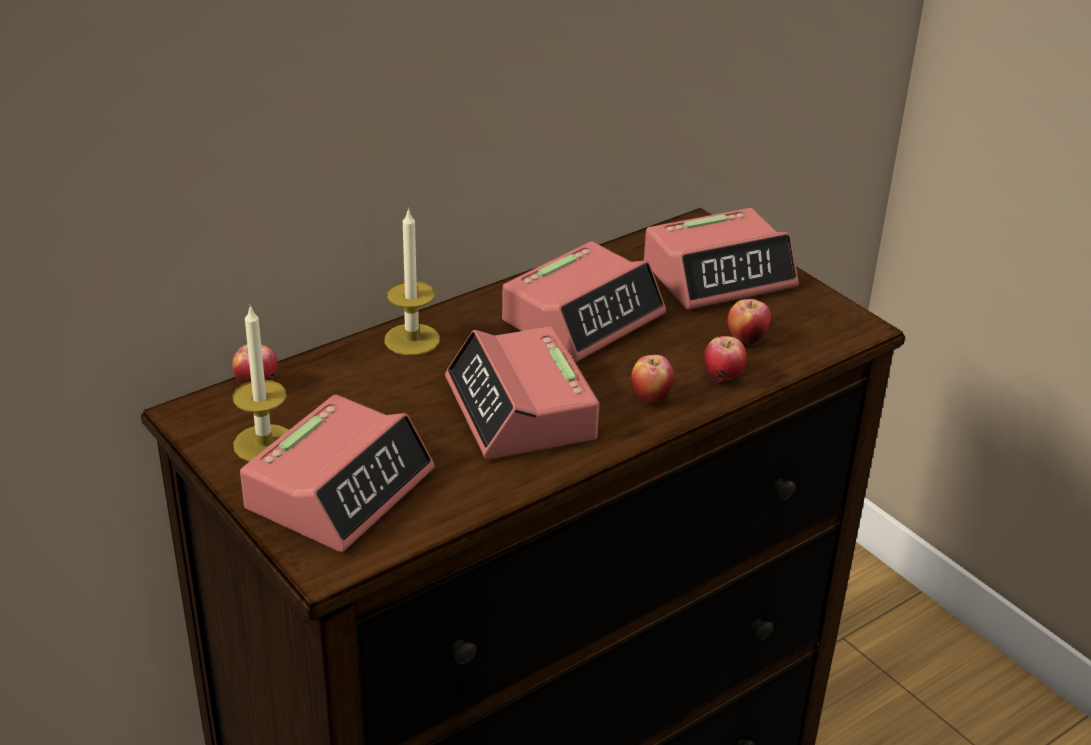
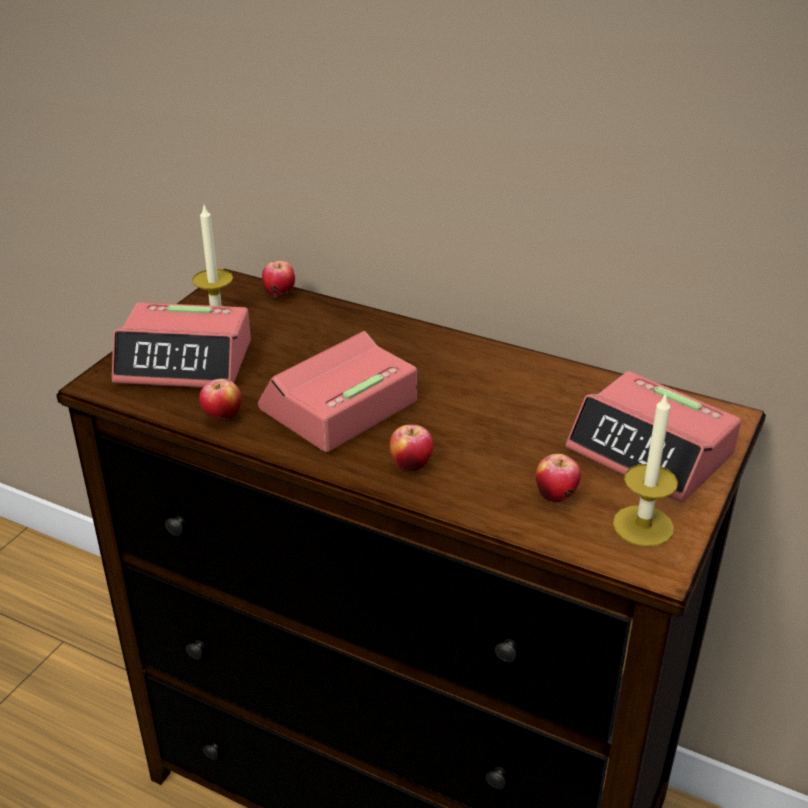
camera: 65 degrees right, 0 degrees up
(412, 339) = (390, 333): candle -> candle (643, 526)
(583, 318) = (499, 398): alarm clock -> none
(723, 378) = (477, 498): apple -> apple (222, 417)

